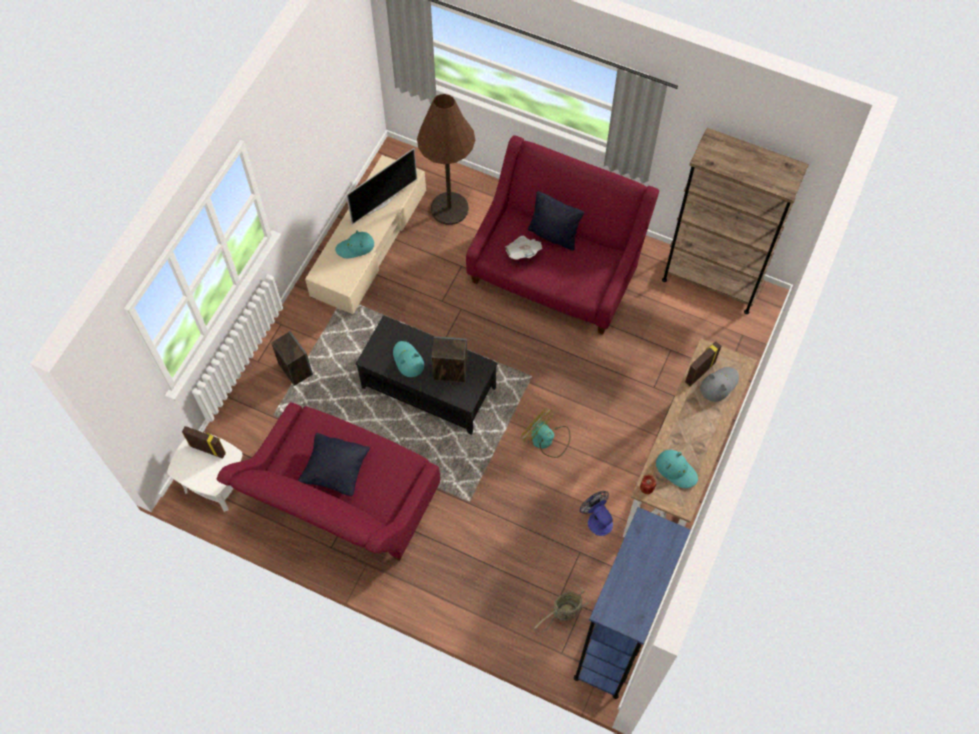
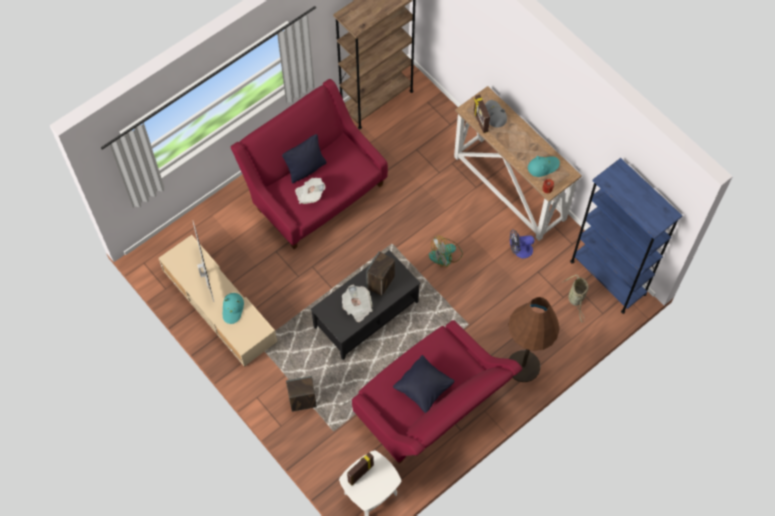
camera: 65 degrees left, 0 degrees up
(408, 360) = (357, 307): turquoise hat -> newspaper
(449, 209) = (220, 238): brown floor lamp -> brown floor lamp (523, 366)

